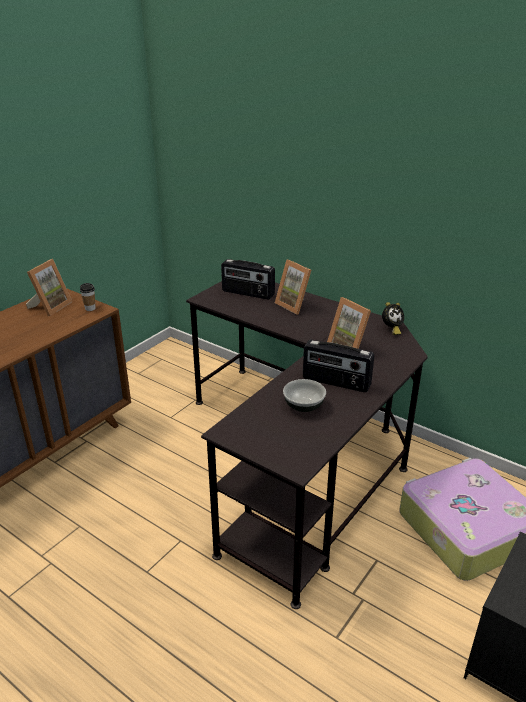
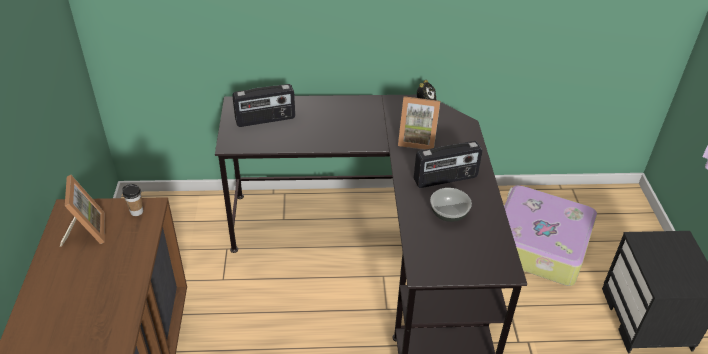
camera: 40 degrees left, 10 degrees up
(295, 305) = (323, 115): picture frame -> none

